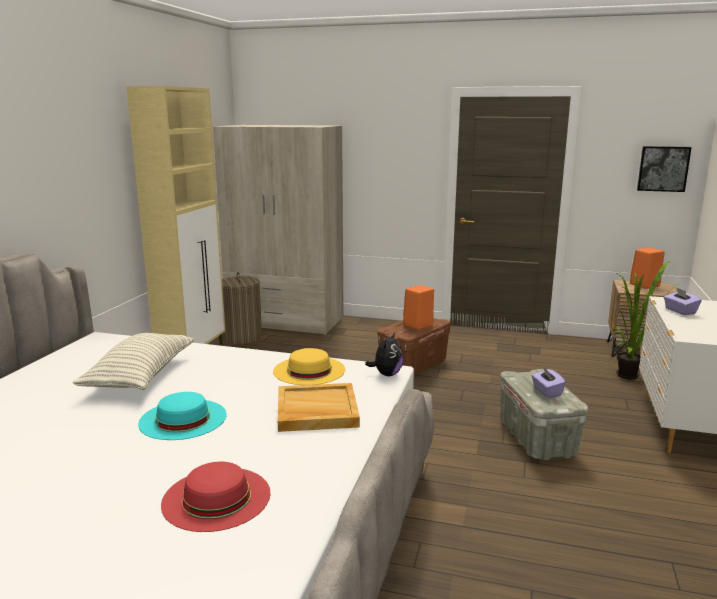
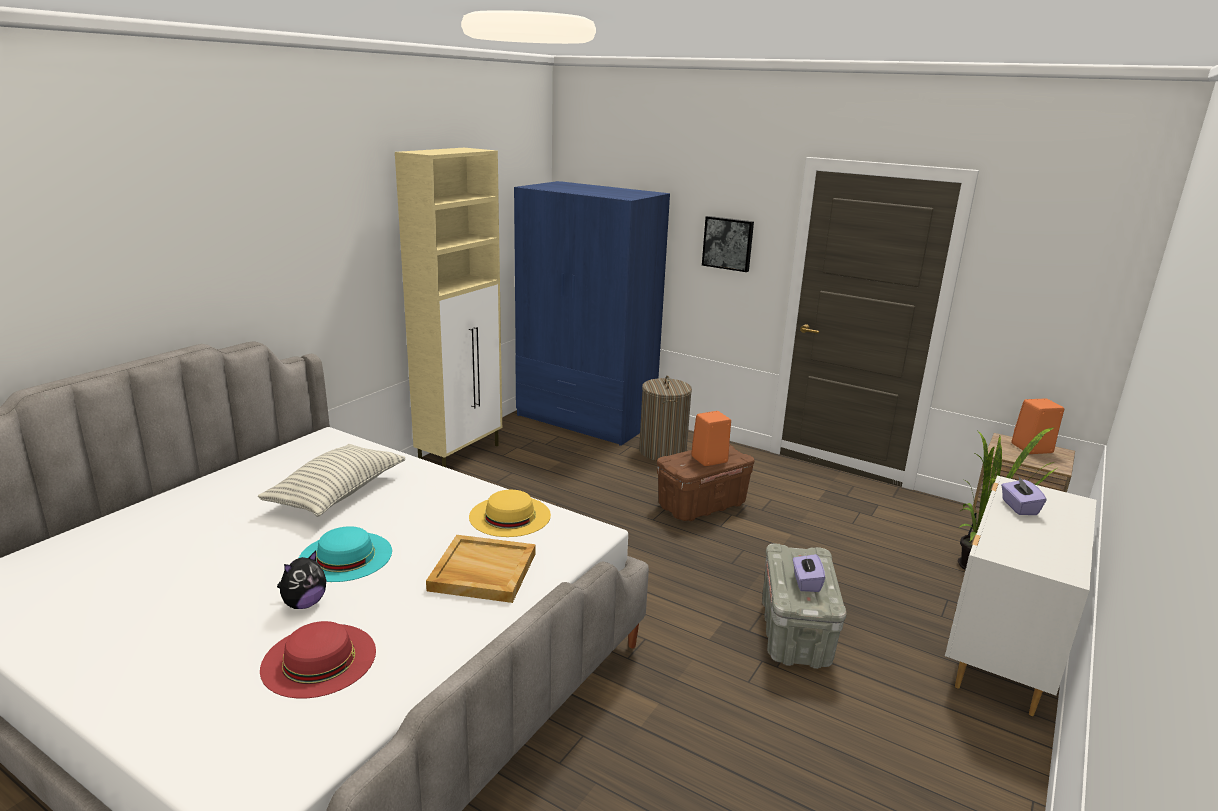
camera: 15 degrees right, 5 degrees up
(241, 337) = (525, 435): laundry basket -> laundry basket (662, 451)
(286, 321) = (585, 419): beige wardrobe -> blue wardrobe
(386, 374) = (590, 536): plush toy -> plush toy (304, 604)
(663, 168) = (1081, 294): picture -> picture (728, 243)

